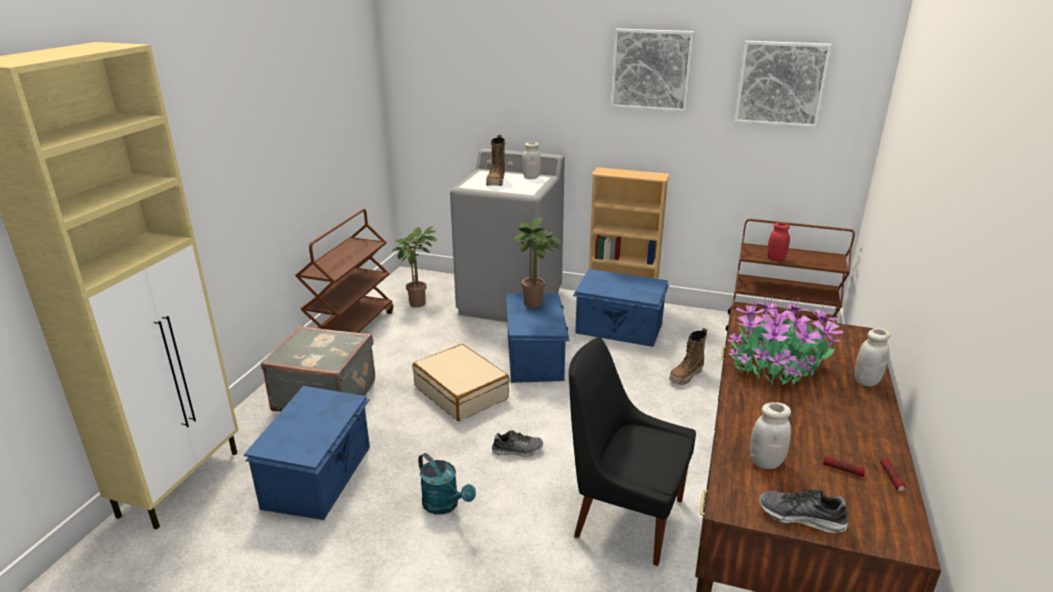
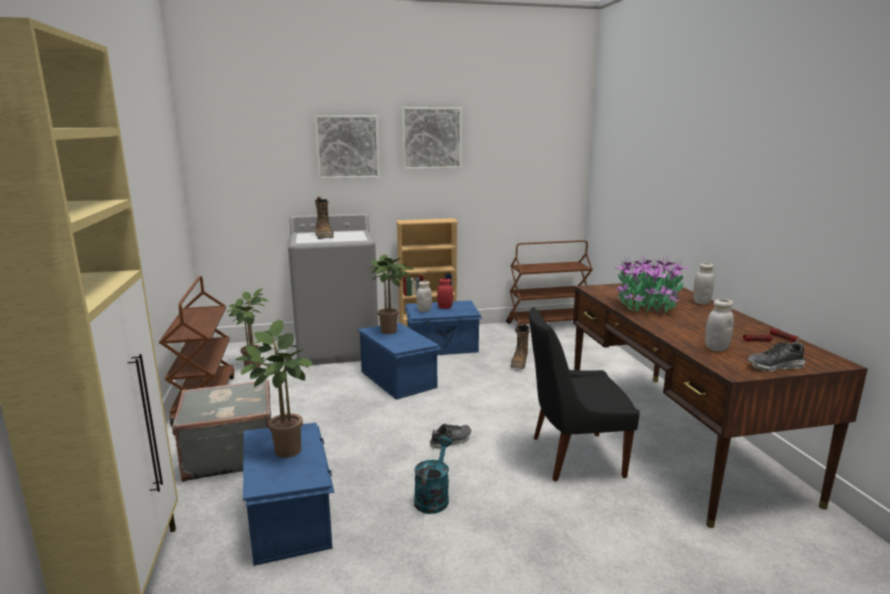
camera: 30 degrees left, 10 degrees down
(313, 417) = (283, 450): none -> potted plant
(445, 505) = (433, 497): turquoise watering can -> turquoise watering can turned 90 degrees counterclockwise
(461, 392) = (361, 417): beige suitcase -> none
(531, 177) = (348, 232): white jar -> white jar (424, 310)
(775, 259) = (543, 269): red jar -> red jar (445, 307)
(781, 84) = (523, 143): picture -> picture (347, 147)

